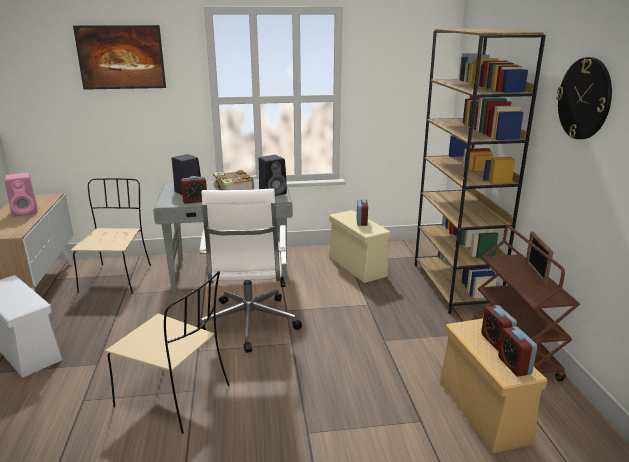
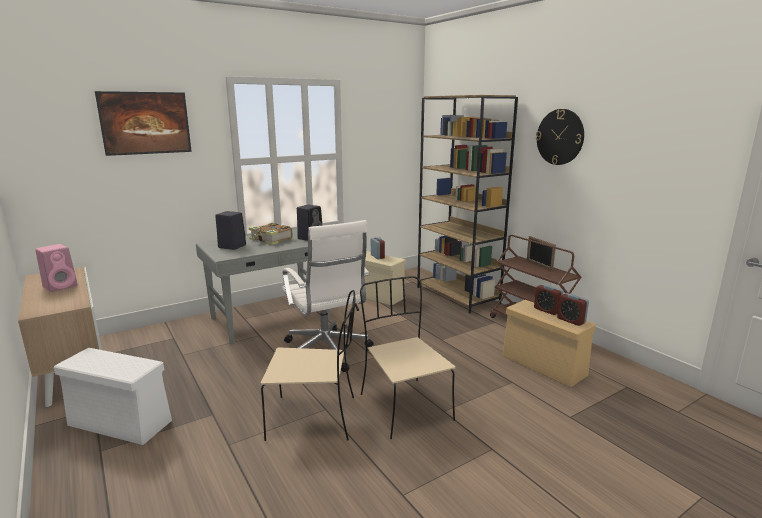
camera: 25 degrees left, 5 degrees down
(117, 278) = (160, 344): beige chair -> beige chair (404, 406)
(195, 201) = (248, 252): alarm clock -> none

